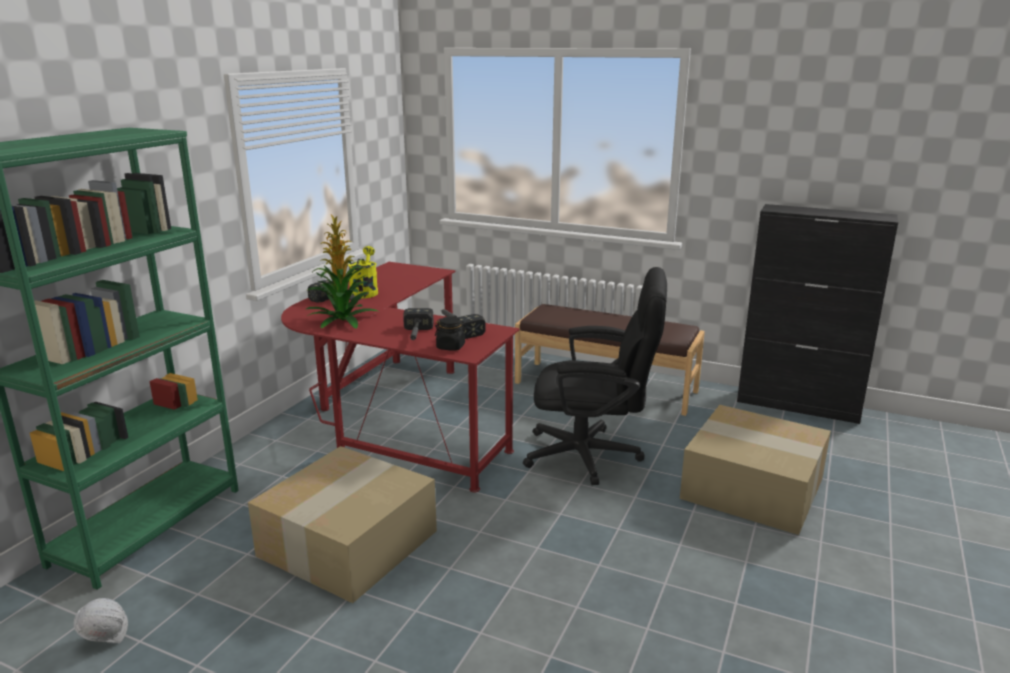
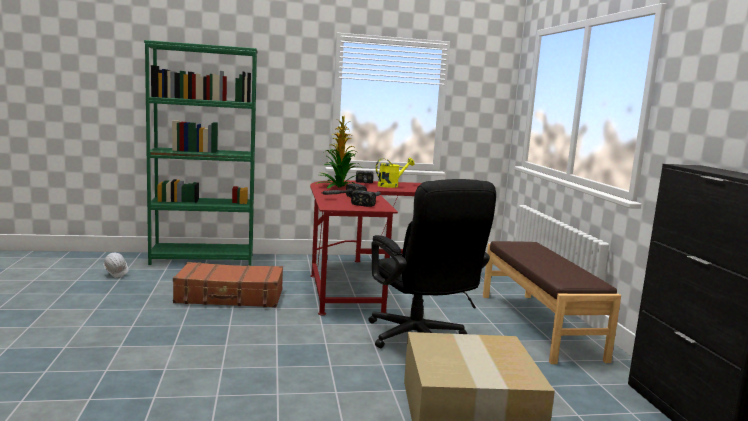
camera: 55 degrees right, 10 degrees down
(348, 541) = (230, 297): cardboard box -> brown suitcase
(451, 347) = (336, 204): black jar -> none

